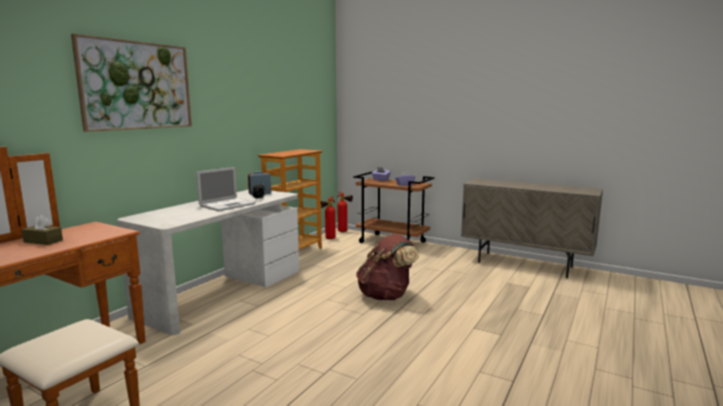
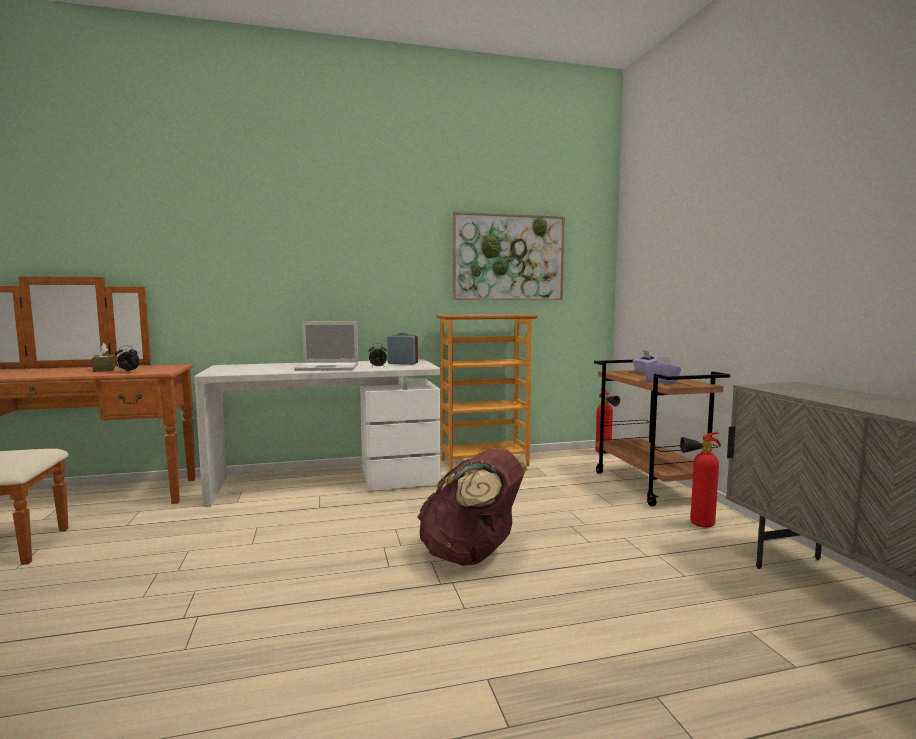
camera: 45 degrees right, 5 degrees down
(86, 238) = (127, 371): none -> alarm clock
(137, 86) = (256, 221): picture -> picture (508, 258)
(328, 239) = (563, 457): fire extinguisher -> fire extinguisher (696, 525)

